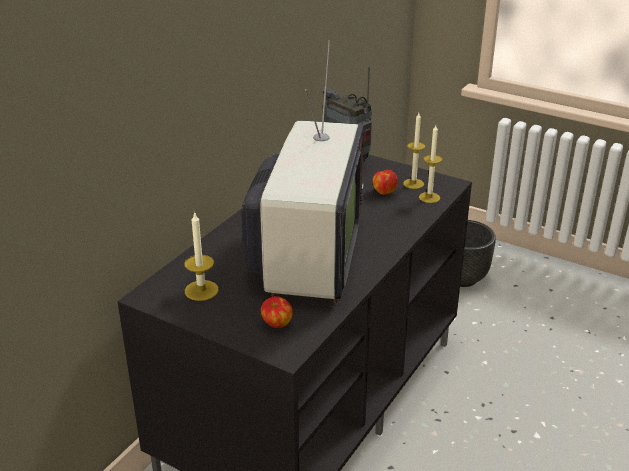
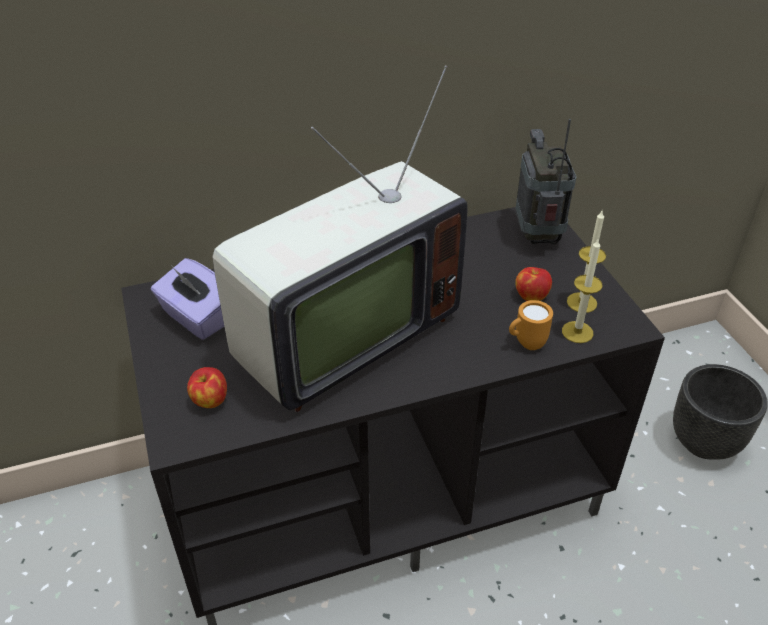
camera: 40 degrees right, 10 degrees up
(201, 290) = (197, 317): candle -> purple tissue box
(412, 214) = (525, 344): none -> orange mug

